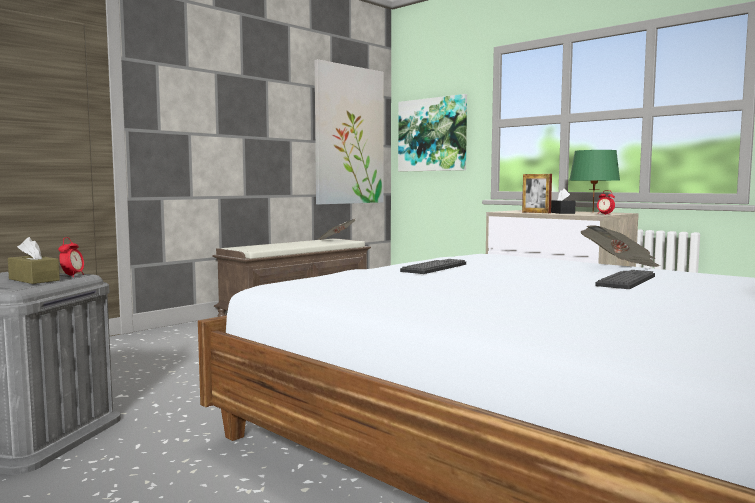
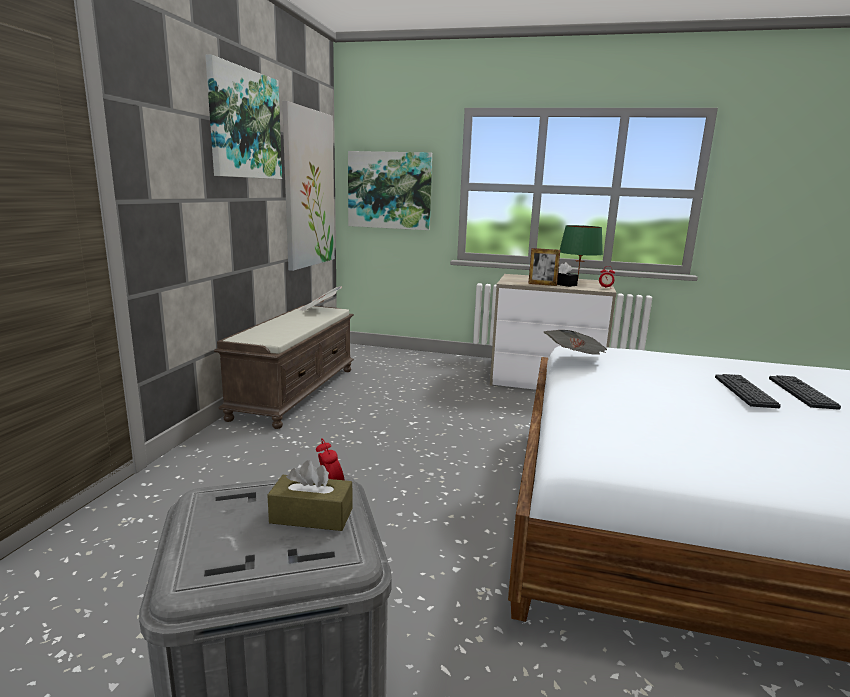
camera: 30 degrees left, 10 degrees up
(265, 78) = (244, 124): none -> picture
(434, 268) = (629, 388): keyboard -> keyboard (745, 391)
(620, 267) = (733, 364): newspaper -> newspaper (575, 359)

